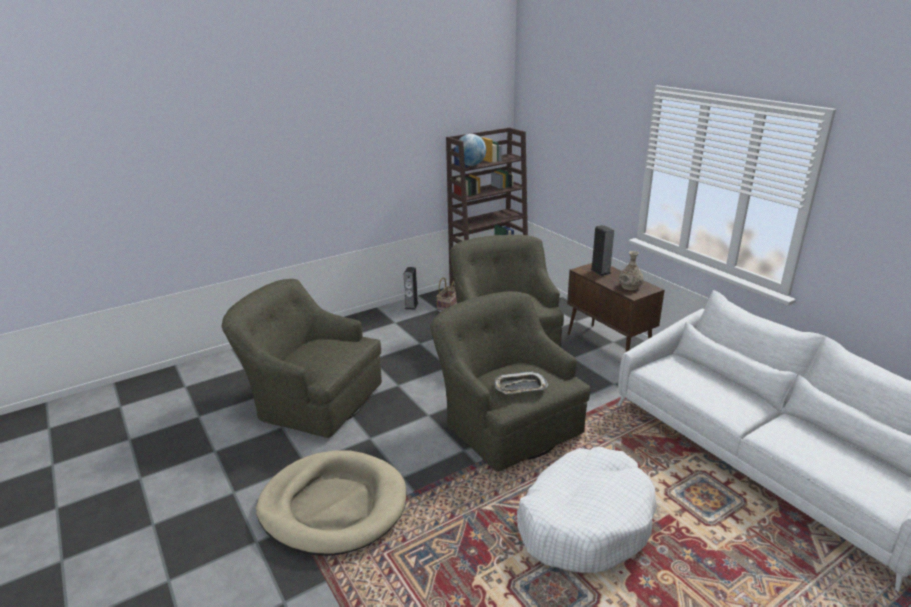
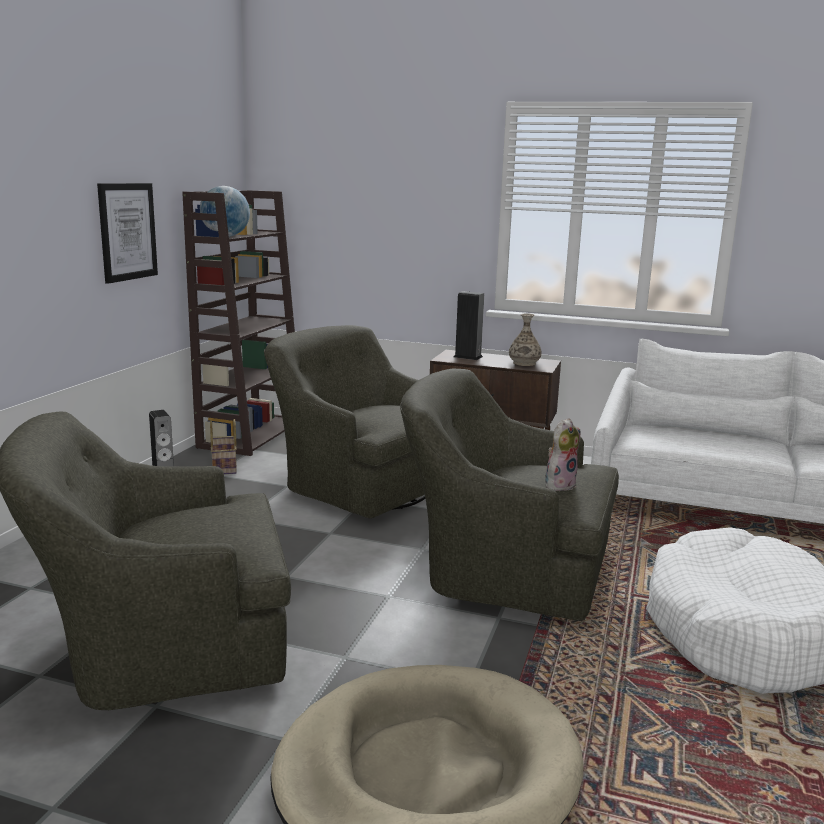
camera: 40 degrees left, 10 degrees down
(401, 165) = (127, 231): none -> picture
(520, 387) = (559, 484): tray -> plush toy

